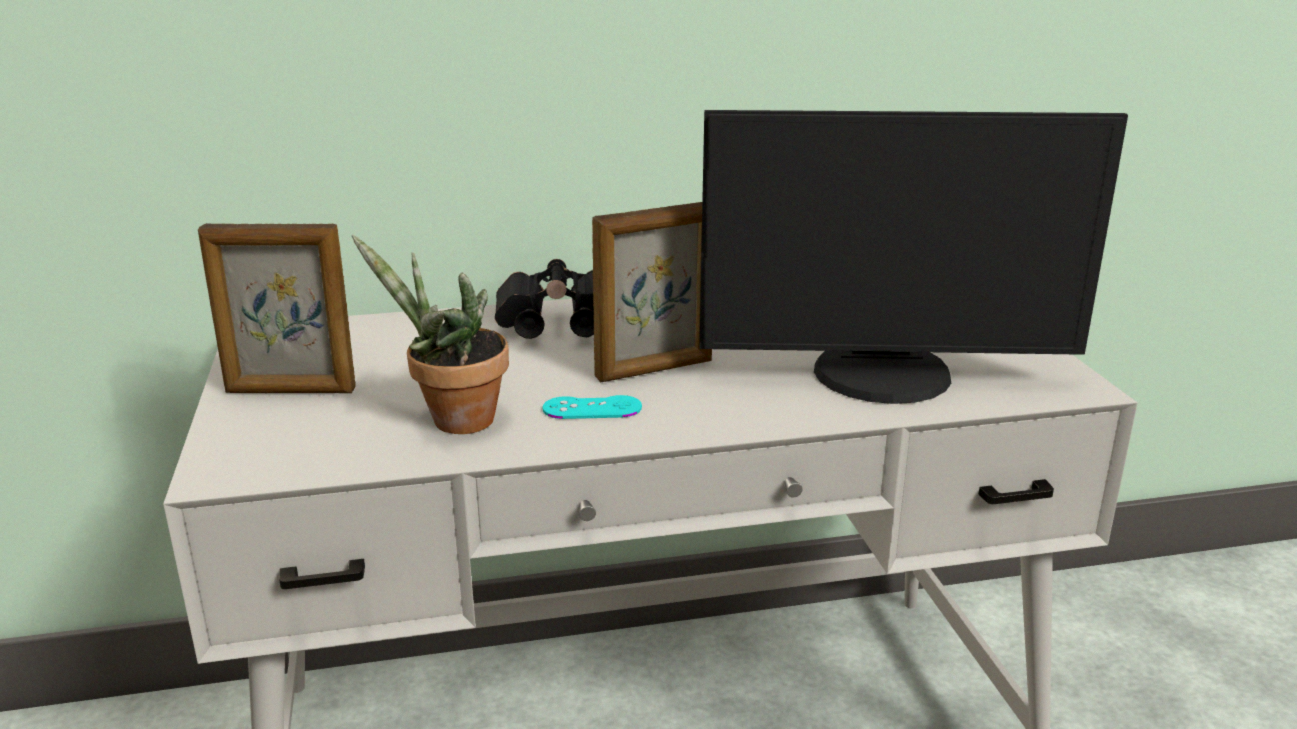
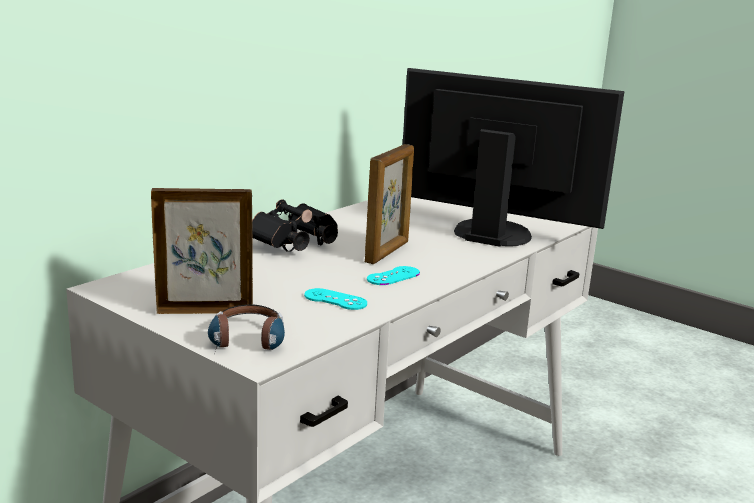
camera: 40 degrees left, 5 degrees down
(245, 450) = (247, 344): none -> headphones
(290, 391) = (204, 310): picture frame -> picture frame turned 150 degrees counterclockwise
(453, 421) = (335, 299): potted plant -> turquoise game controller
(883, 377) = (493, 232): monitor -> monitor turned 120 degrees counterclockwise

